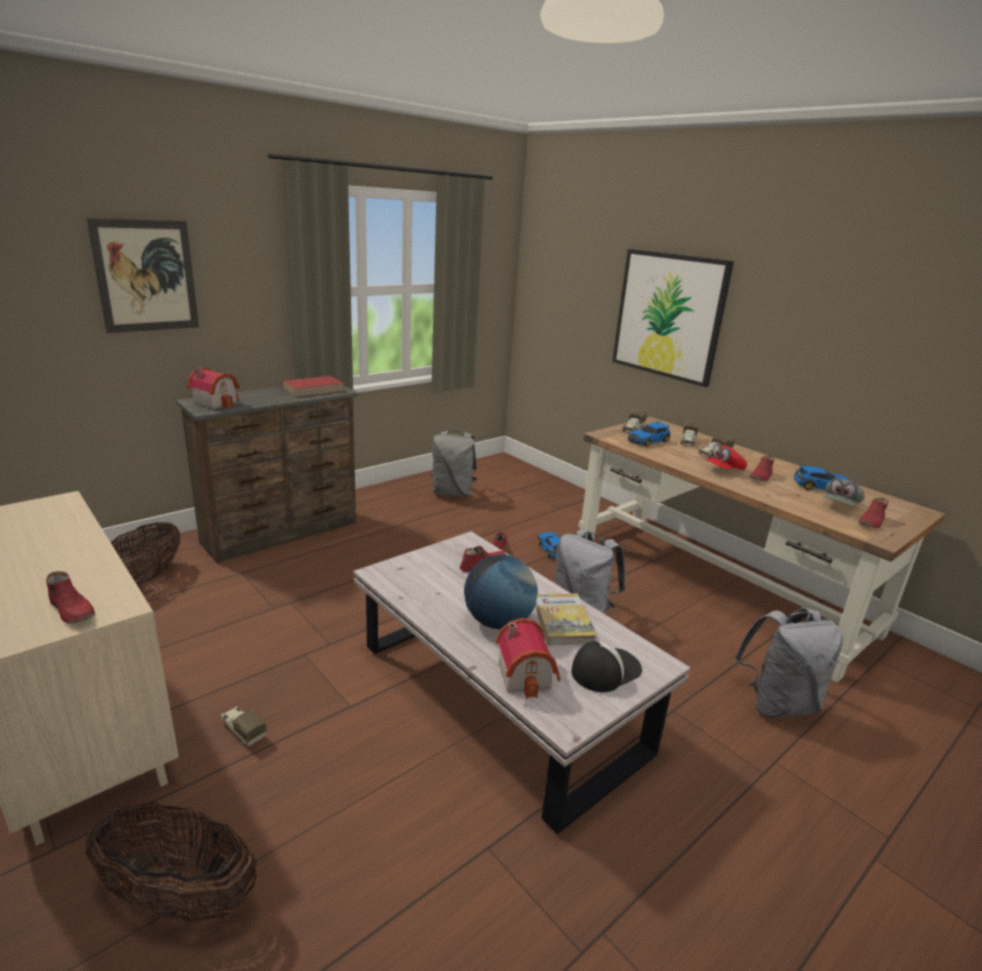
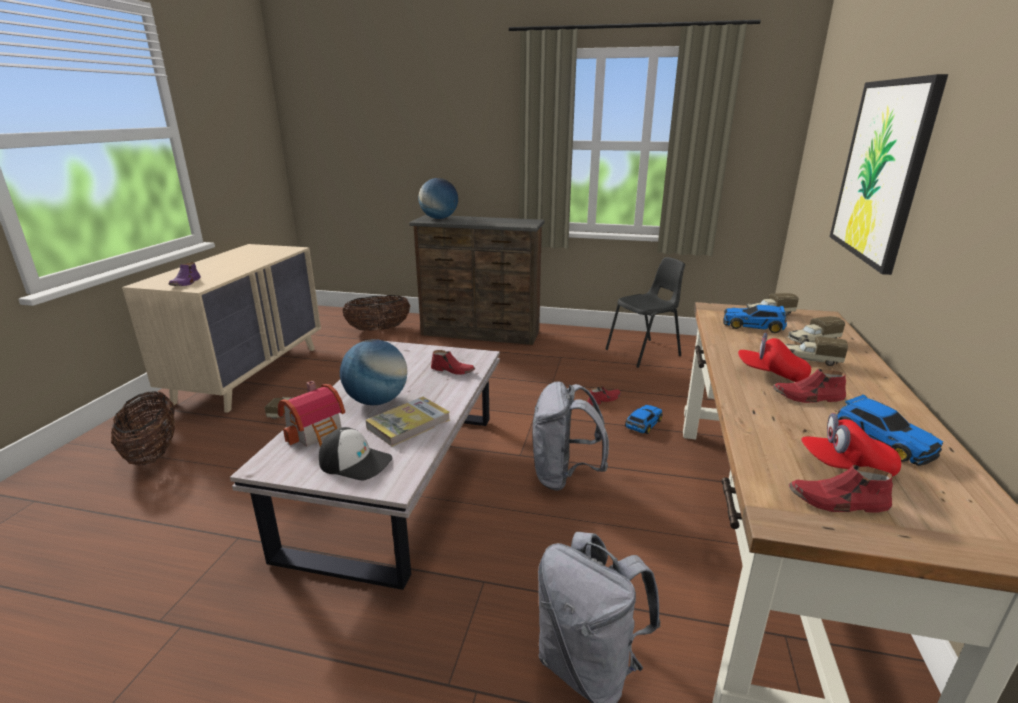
camera: 55 degrees right, 0 degrees up
(73, 610) = (186, 283): red shoe -> purple shoe
(146, 276) = (427, 127): picture -> none
(217, 402) = (439, 218): toy house -> globe
(313, 389) = (513, 222): red book -> none
(453, 493) = (644, 353): grey backpack -> black chair
(840, 505) = (845, 466): grey cap -> red cap

